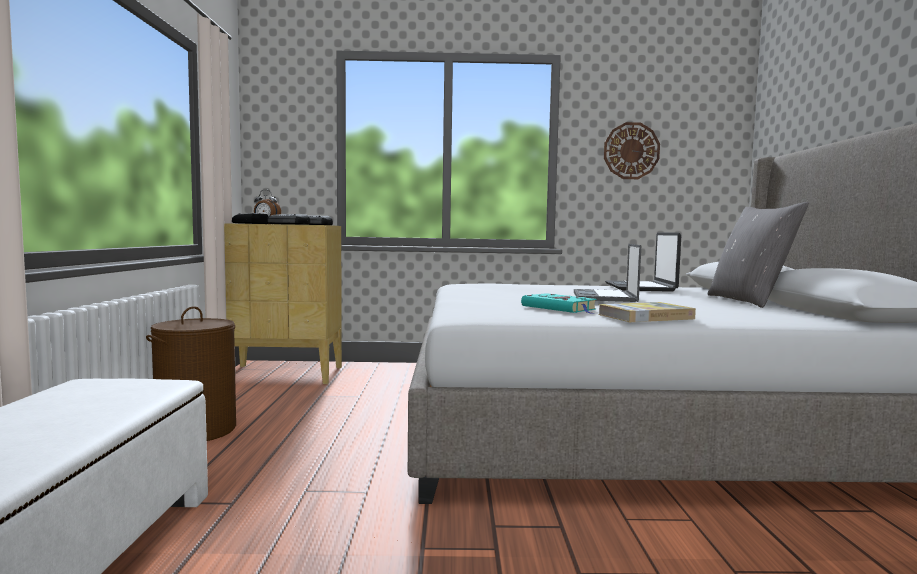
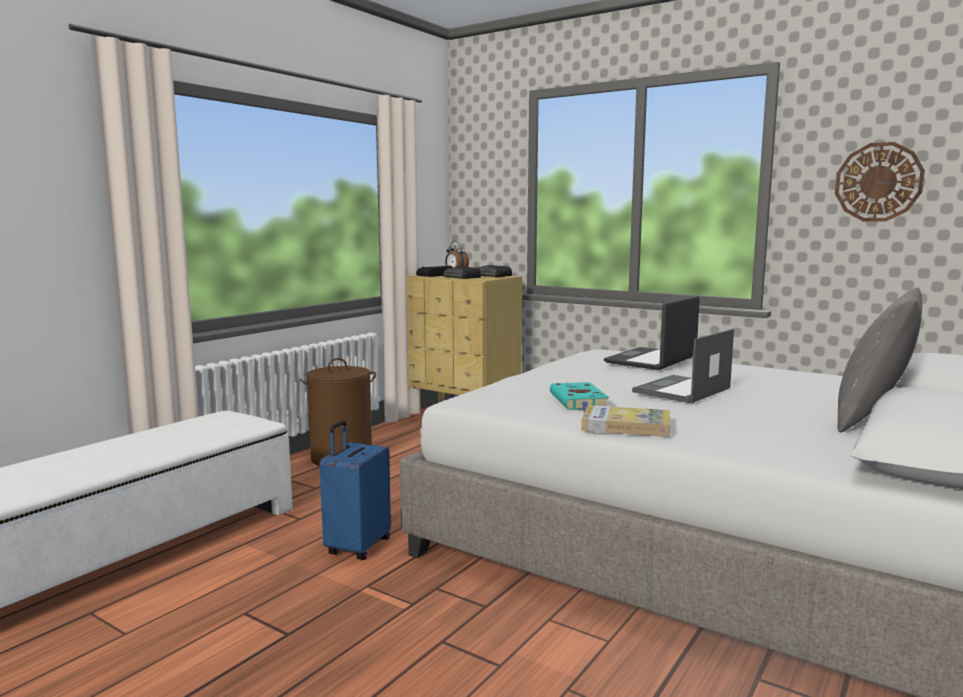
camera: 35 degrees right, 5 degrees up
(350, 512) = (357, 547): none -> blue suitcase
(640, 287) = (797, 378): laptop -> laptop (652, 360)

